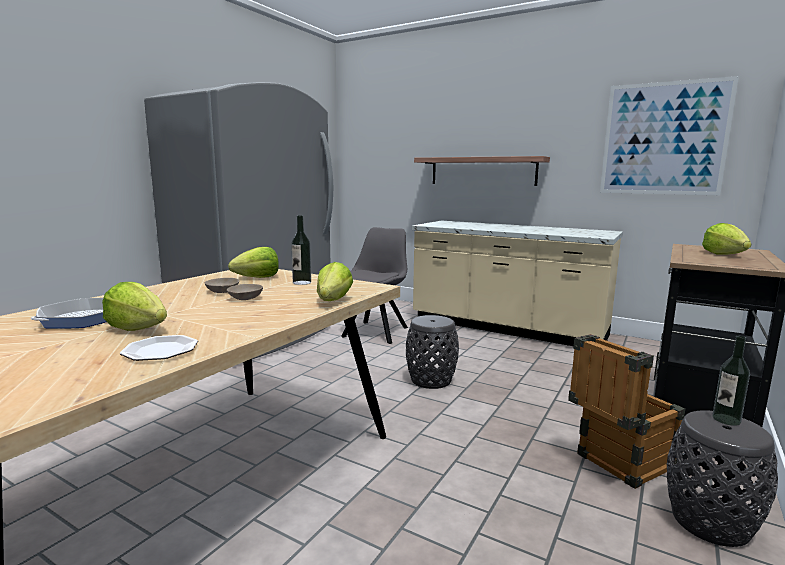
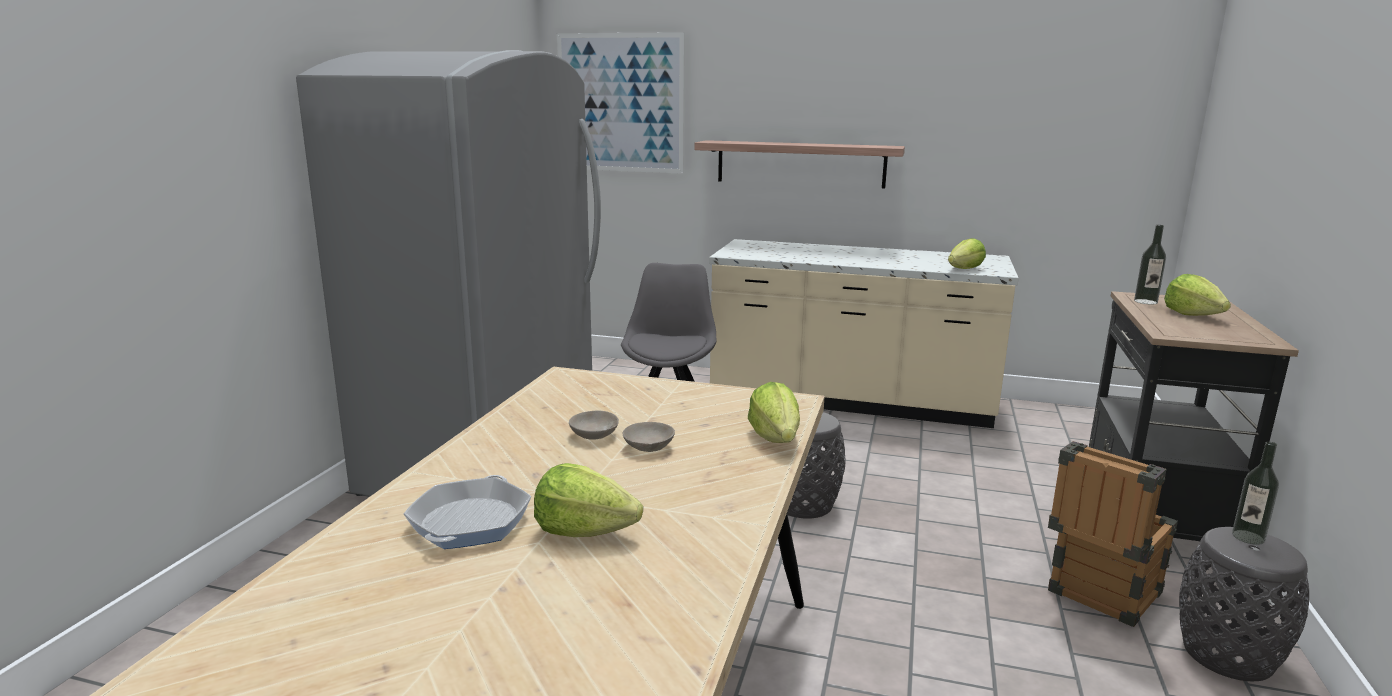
camera: 15 degrees left, 5 degrees up
(160, 350) = (677, 569): plate -> none
(258, 278) = (604, 397): lettuce -> lettuce (964, 269)
(302, 282) = (683, 402): bottle -> bottle (1145, 302)
(663, 139) = (1065, 127): picture -> picture (620, 103)

